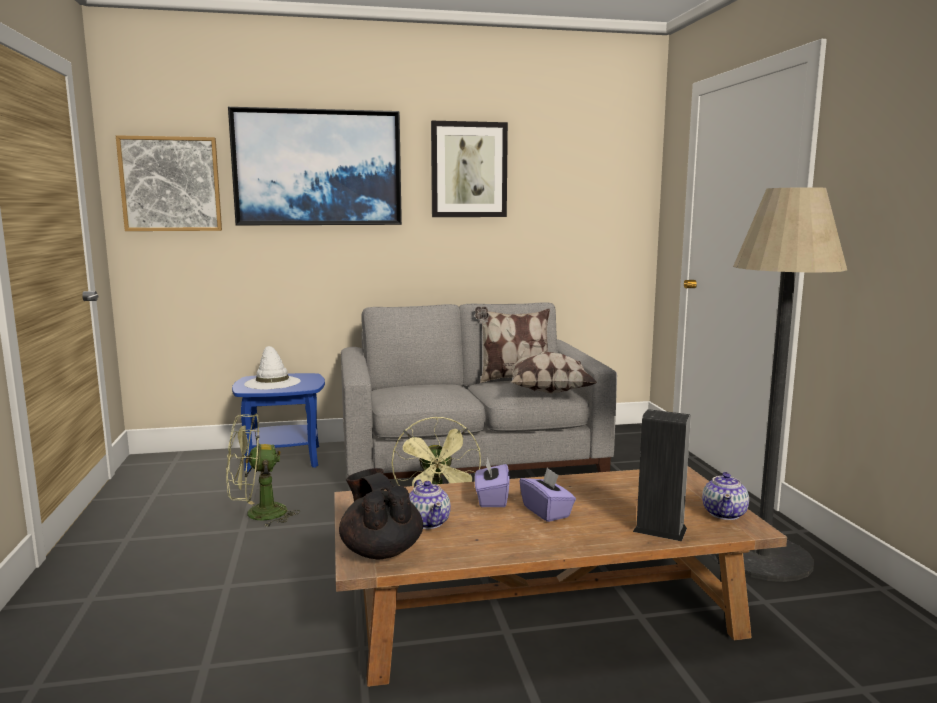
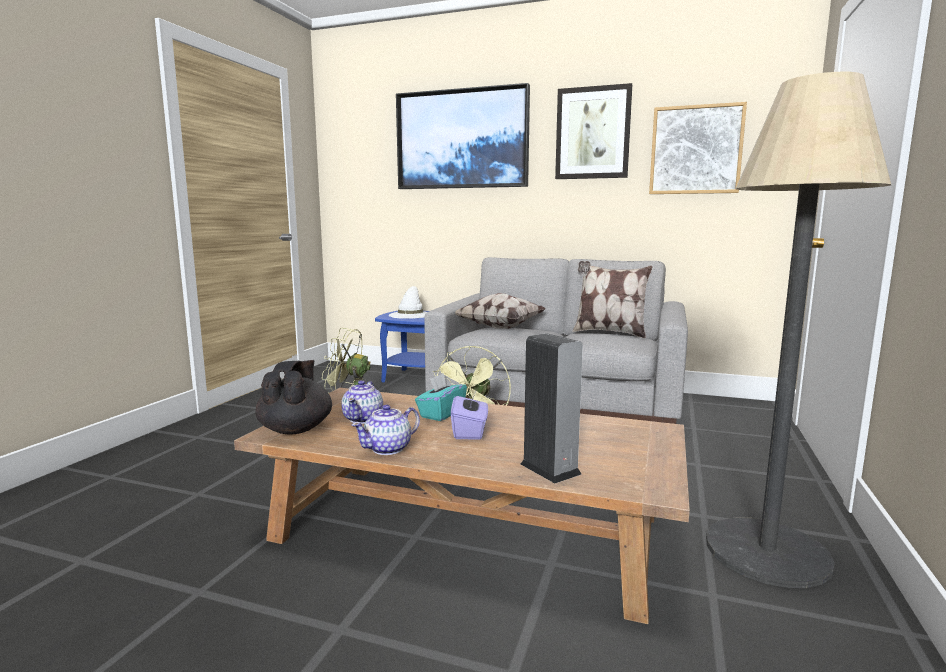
camera: 30 degrees right, 0 degrees up
(171, 184) = (359, 158): picture -> picture (695, 150)
(491, 499) = (441, 414): purple tissue box -> turquoise tissue box
(547, 391) = (615, 342): pillow -> pillow (499, 327)
(724, 513) = (649, 472): teapot -> teapot (388, 449)

